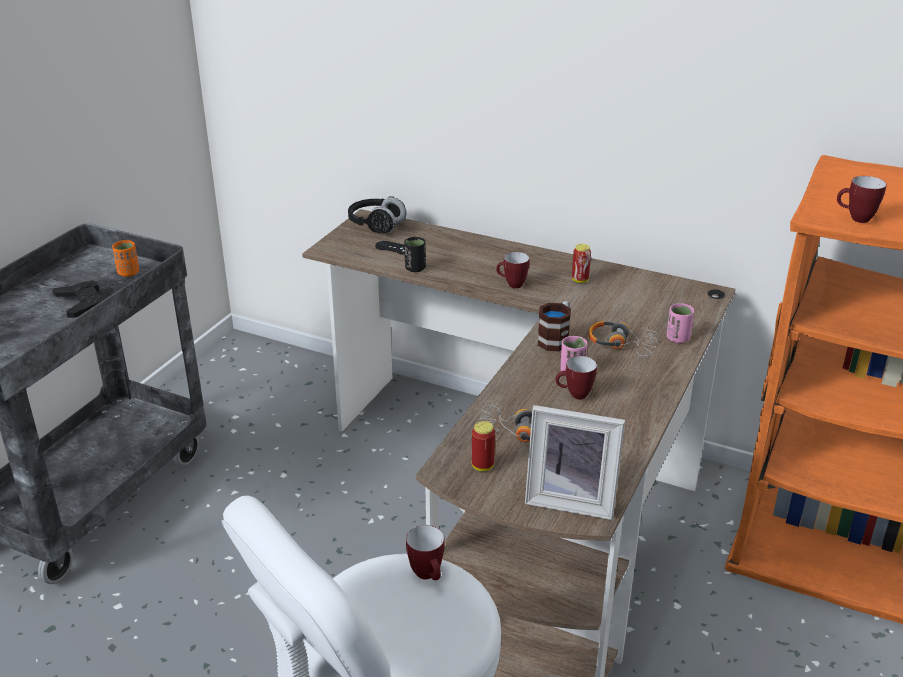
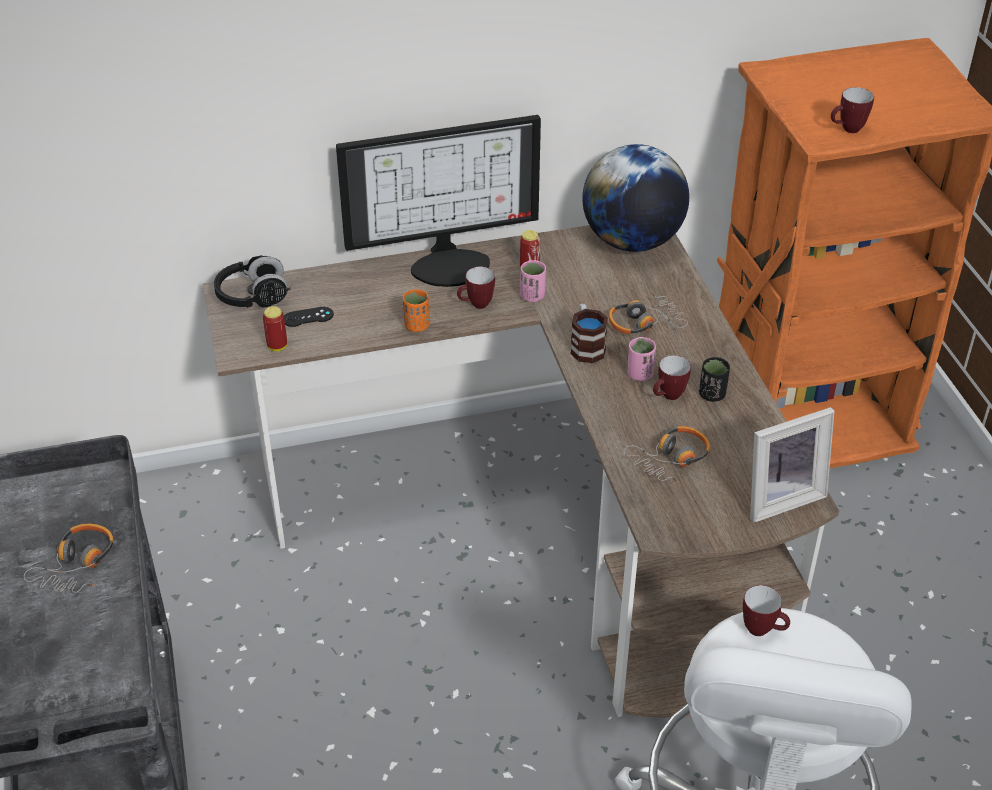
camera: 40 degrees left, 10 degrees up
(83, 304) = (77, 565): black game controller -> headphones
(128, 273) = (69, 499): orange cup -> orange cup (417, 326)
(415, 268) = (361, 332): black cup -> black cup (712, 395)
(482, 466) = (682, 508): can -> can (277, 346)
(528, 255) = (450, 262): none -> monitor
(678, 338) = (679, 292): pink cup -> pink cup (532, 296)
(683, 294) = (632, 241): none -> globe

